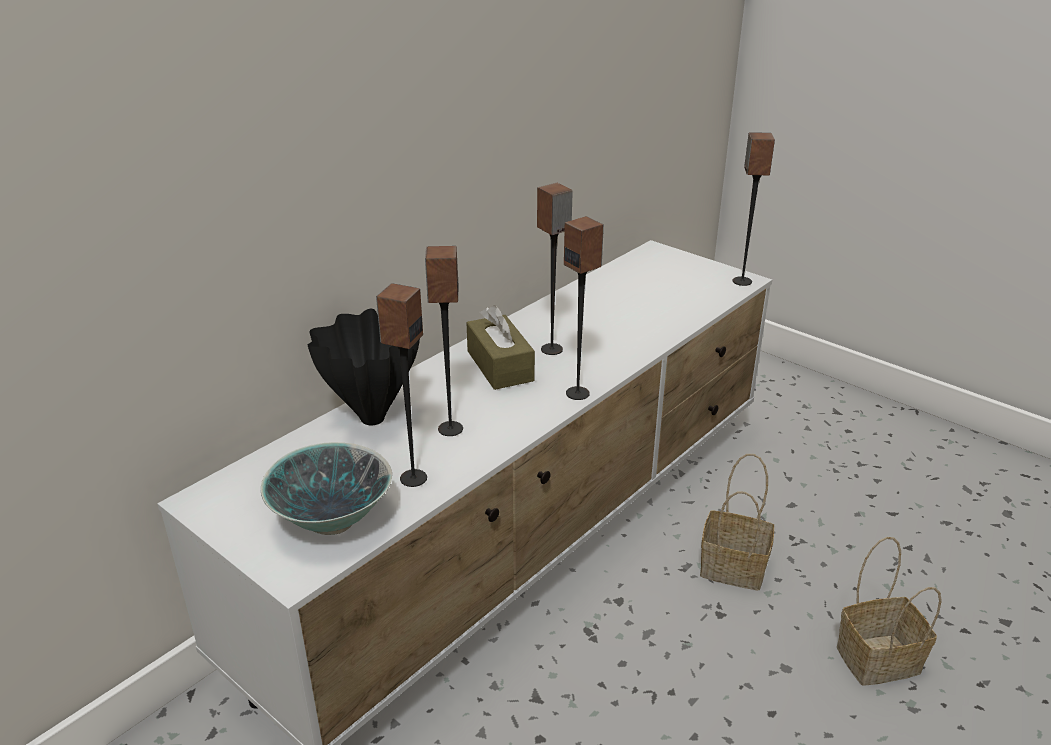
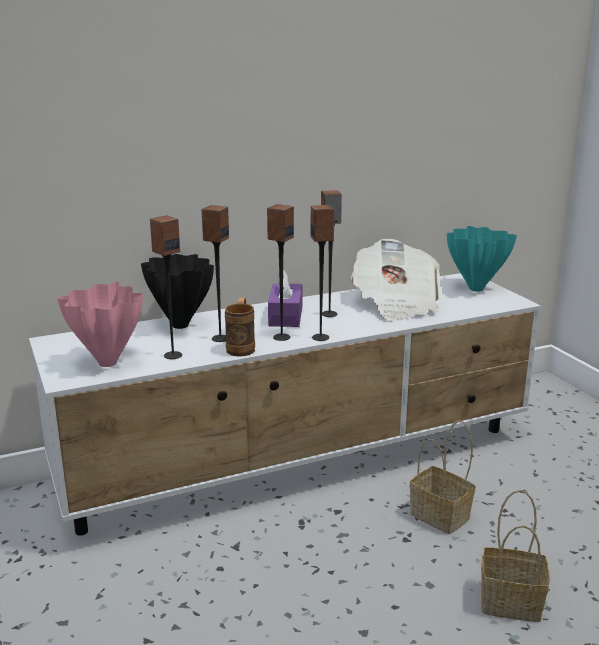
camera: 25 degrees right, 10 degrees down
(331, 522) = (107, 364): bowl -> pink vase
(493, 437) = (241, 347): none -> brown mug
(500, 366) = (285, 316): brown tissue box -> purple tissue box
(615, 313) = (395, 304): none -> newspaper
(681, 268) = (474, 289): none -> turquoise vase
(741, 281) = (513, 302): speaker -> speaker (281, 337)

